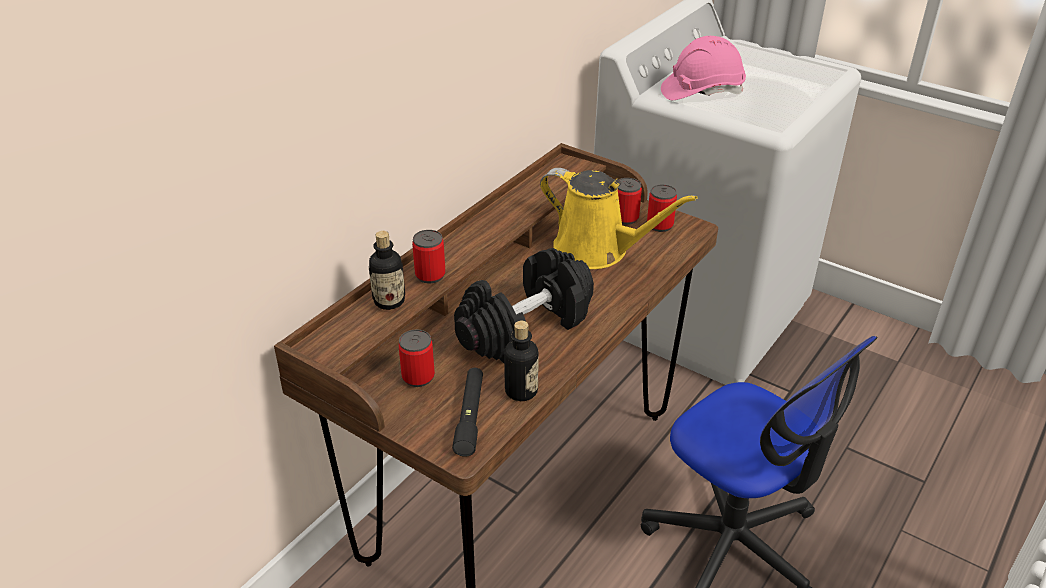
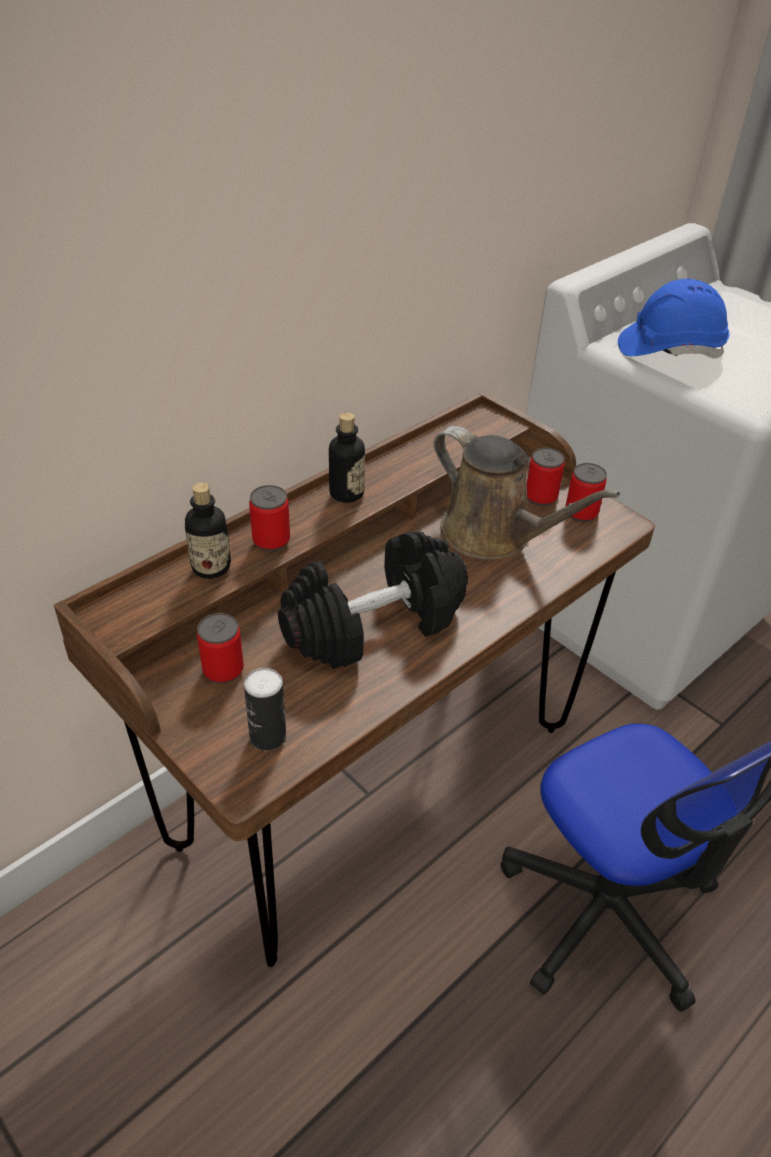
camera: 10 degrees right, 5 degrees up
(470, 417) = (268, 736): black flashlight -> can
(521, 391) = (342, 712): bottle -> bottle (346, 493)
(597, 250) = (494, 535): yellow watering can -> brown watering can
(701, 91) = (669, 349): pink hard hat -> blue hard hat

